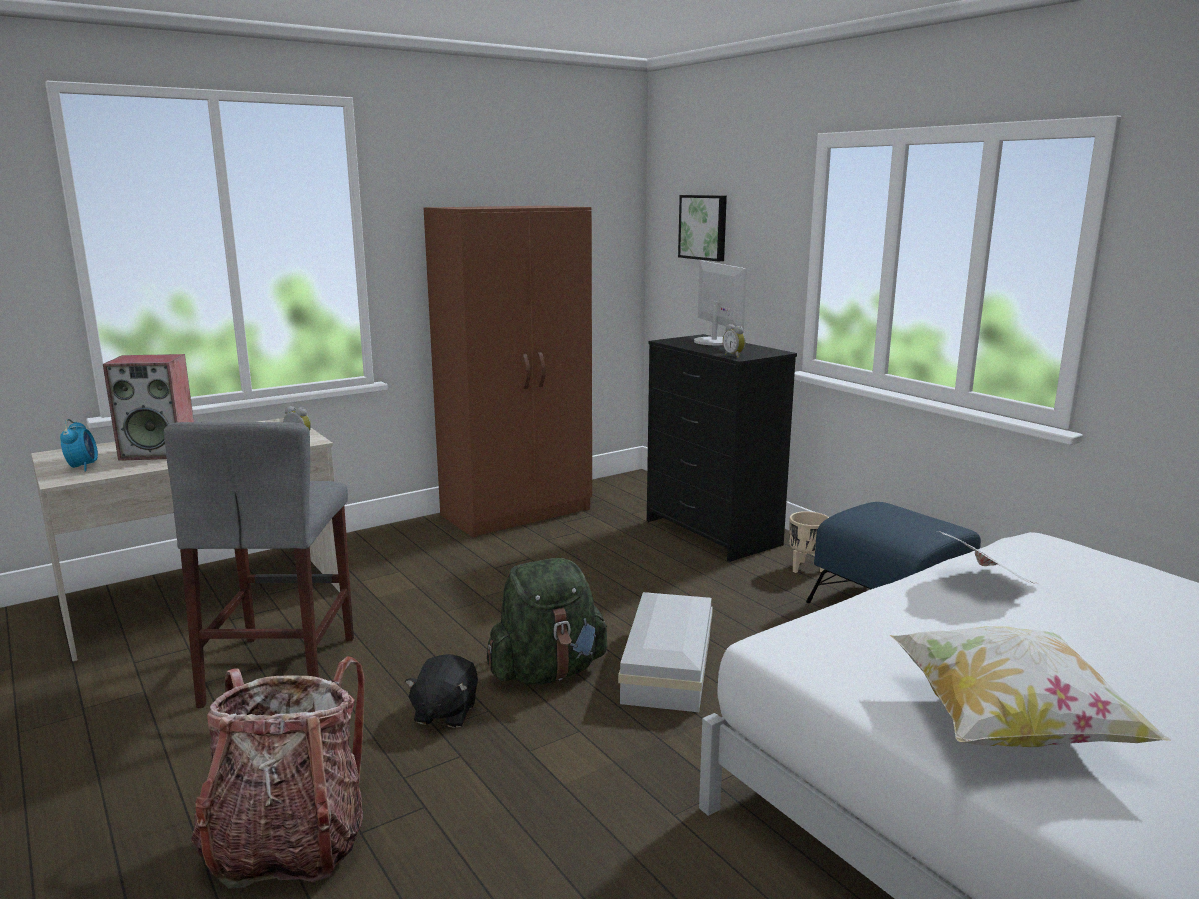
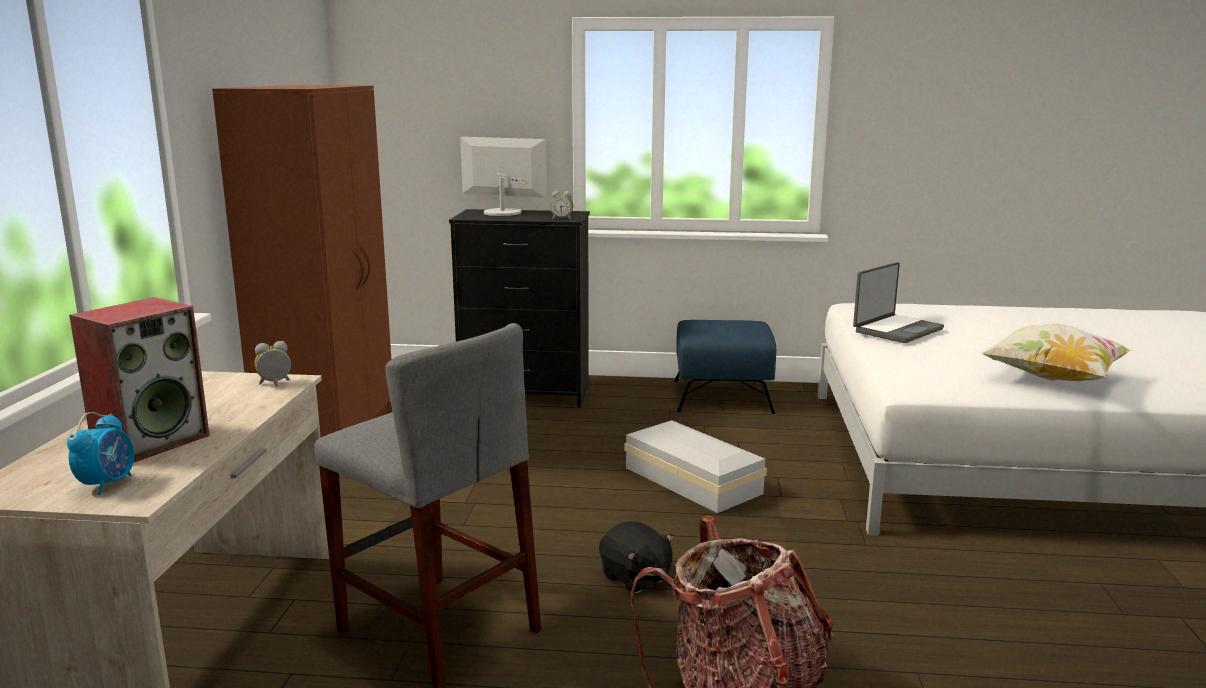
camera: 50 degrees left, 0 degrees up
(83, 467) = (108, 484): alarm clock -> alarm clock turned 75 degrees clockwise
(547, 672) = (635, 520): green backpack -> none
(704, 227) = (431, 104): picture -> none
(806, 568) = (633, 393): beige planter -> none
(985, 583) = (896, 330): newspaper -> laptop

